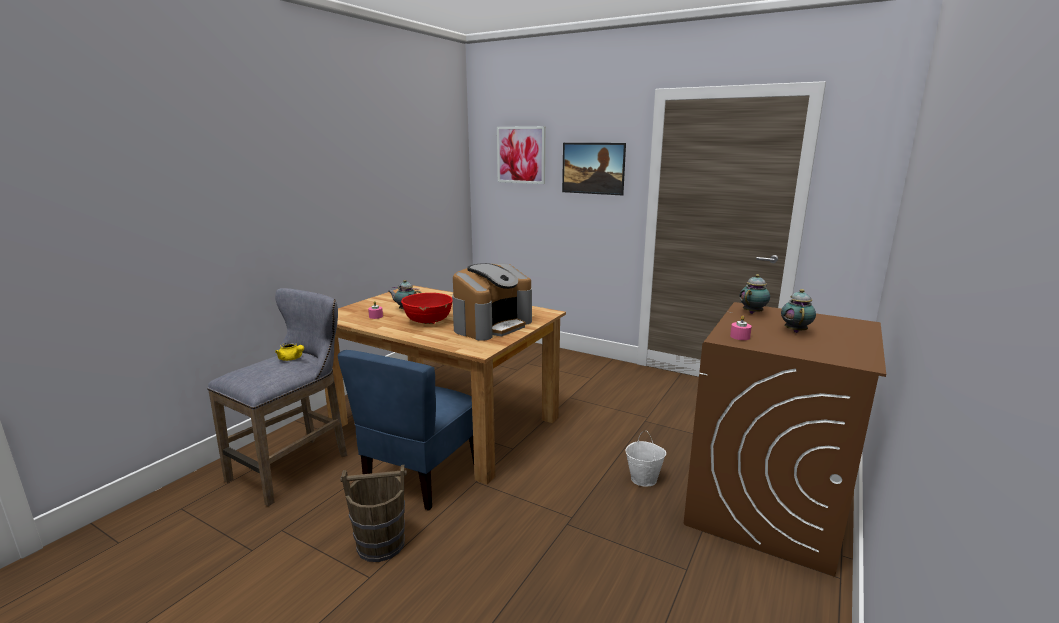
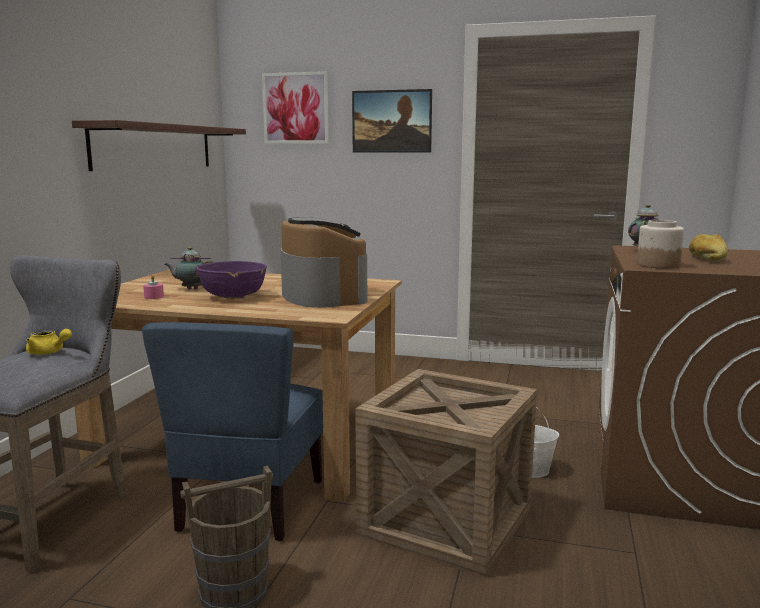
camera: 15 degrees left, 5 degrees down
(406, 191) = (155, 147): none -> shelf
(428, 321) = (233, 297): red bowl -> purple bowl
(492, 325) = (322, 295): coffee machine -> coffee machine turned 45 degrees counterclockwise
(552, 515) = (446, 522): none -> crate
(740, 336) = (657, 265): pink candle -> jar
(795, 331) = (706, 259): teapot -> bread

